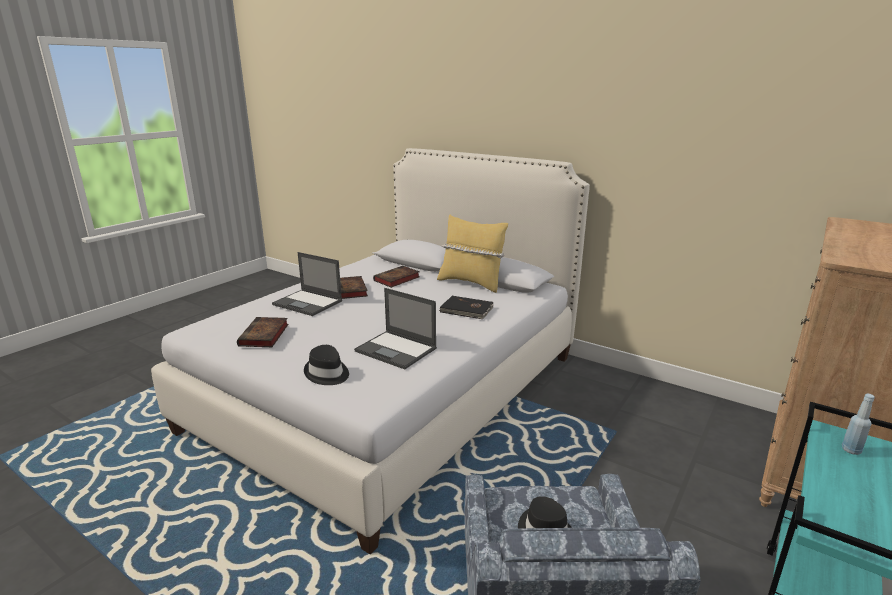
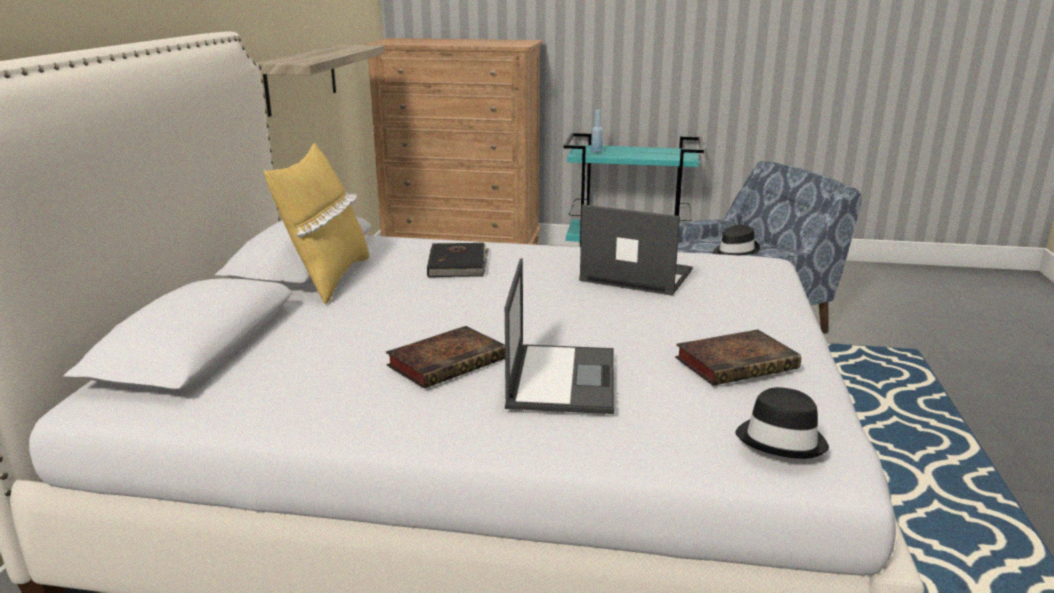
camera: 115 degrees left, 0 degrees up
(327, 373) = (748, 293): black hat -> black hat (782, 440)
(396, 279) = (344, 339): book -> none
(396, 350) = (634, 275): laptop -> laptop turned 75 degrees counterclockwise
(684, 214) = (301, 78): none -> shelf

